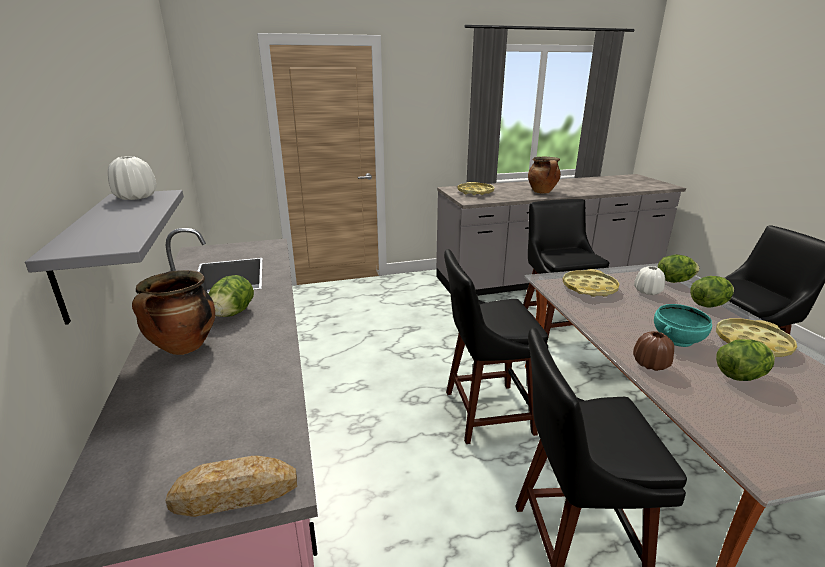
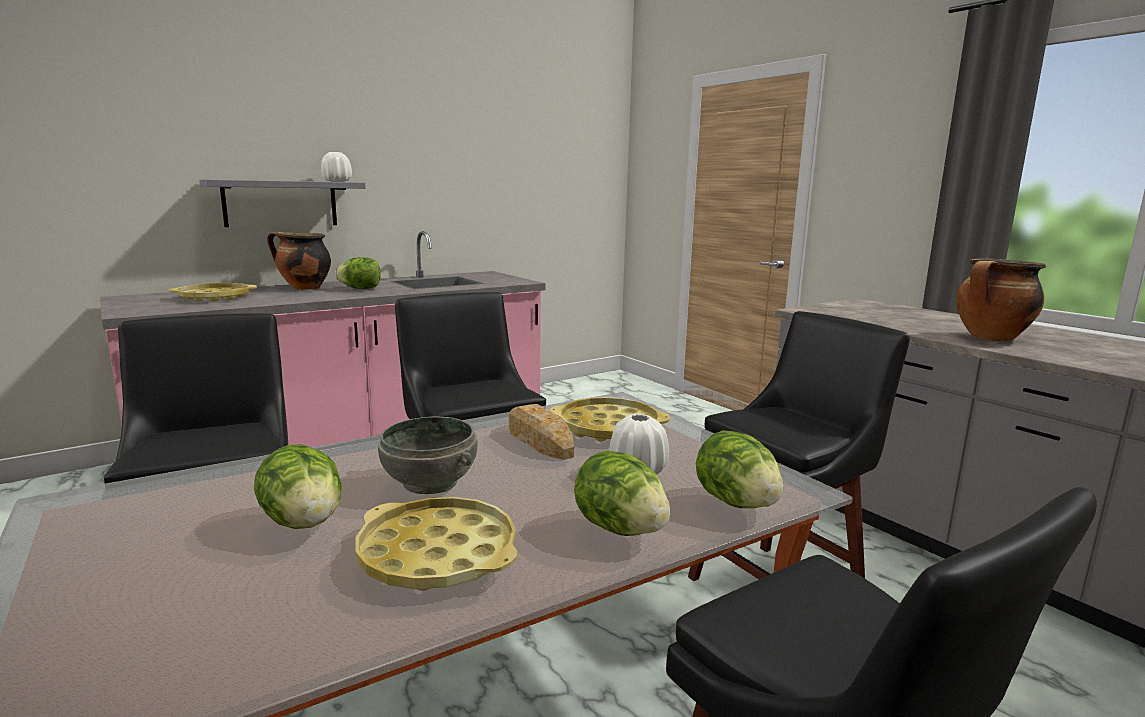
camera: 70 degrees right, 10 degrees down
(234, 493) = (126, 309): bread -> bread (539, 440)
(475, 192) = (871, 310): yellow tray -> yellow tray (214, 297)
(650, 364) = (341, 458): brown vase -> none
(676, 339) = (431, 482): turquoise bowl -> grey bowl

